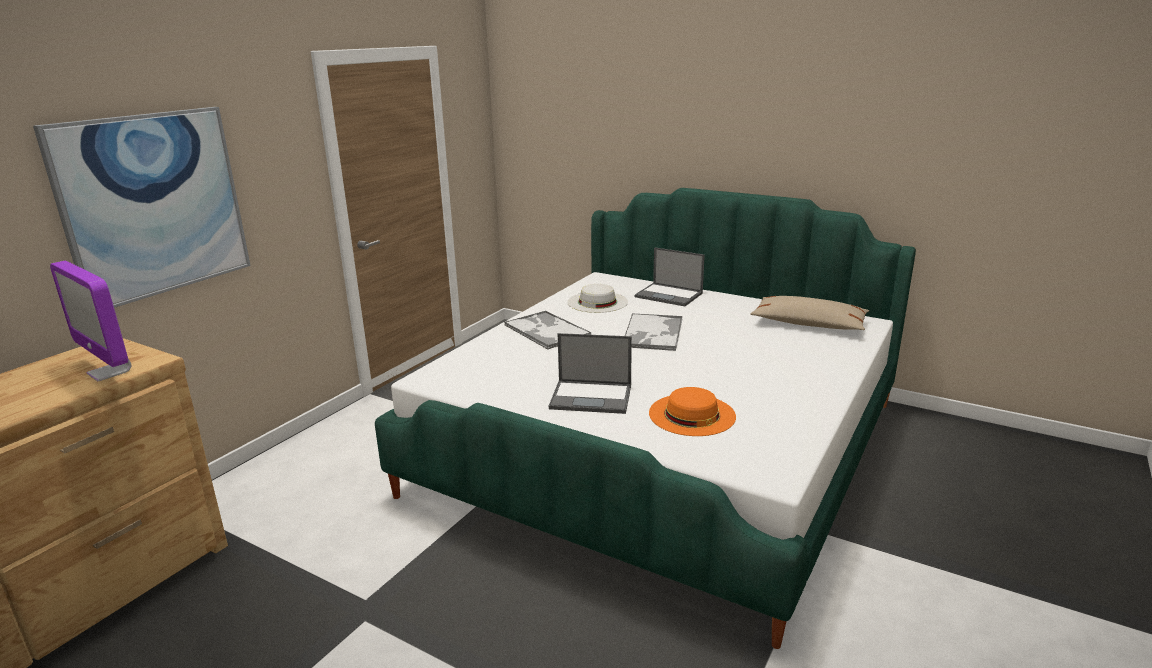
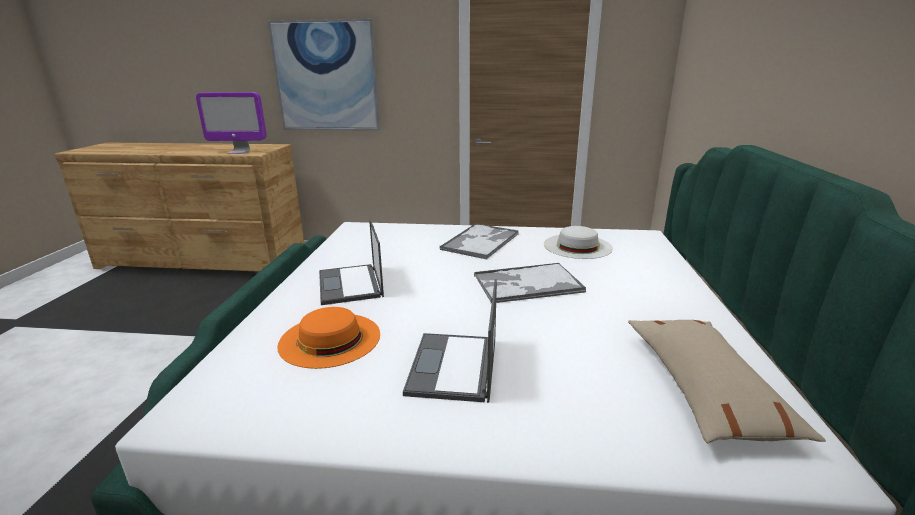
camera: 65 degrees right, 0 degrees up
(110, 372) = (239, 152): monitor -> monitor turned 105 degrees counterclockwise
(669, 295) = (653, 273): laptop -> laptop (453, 367)

